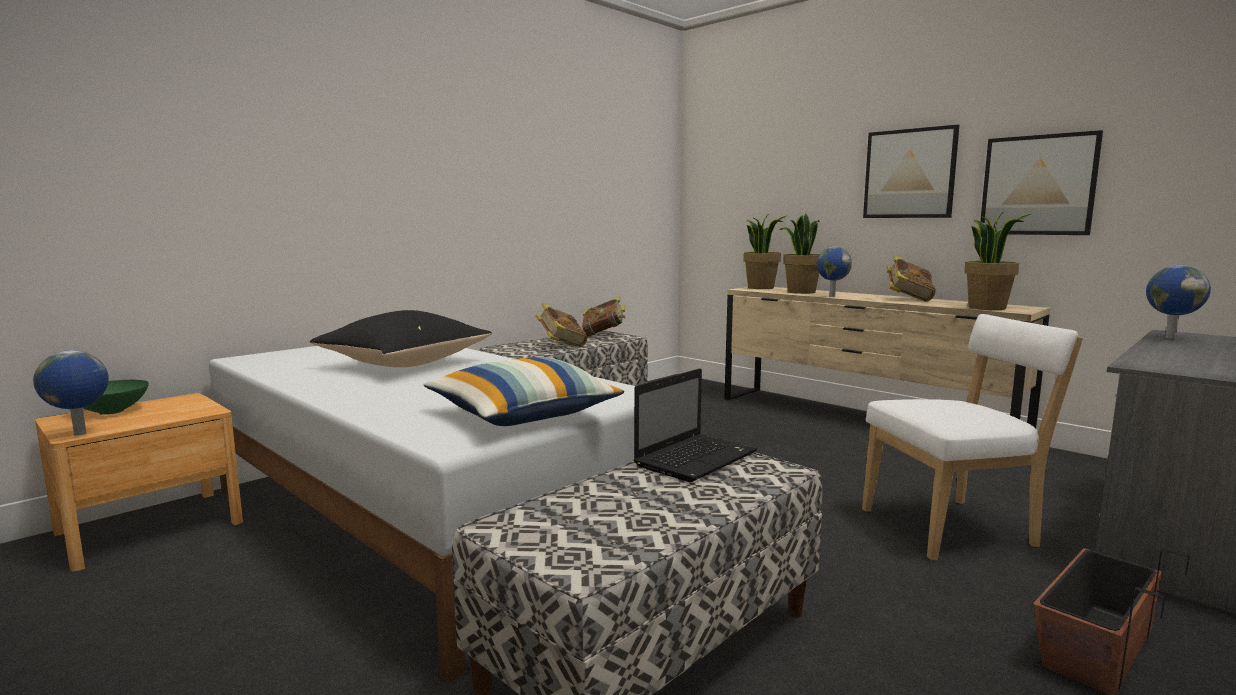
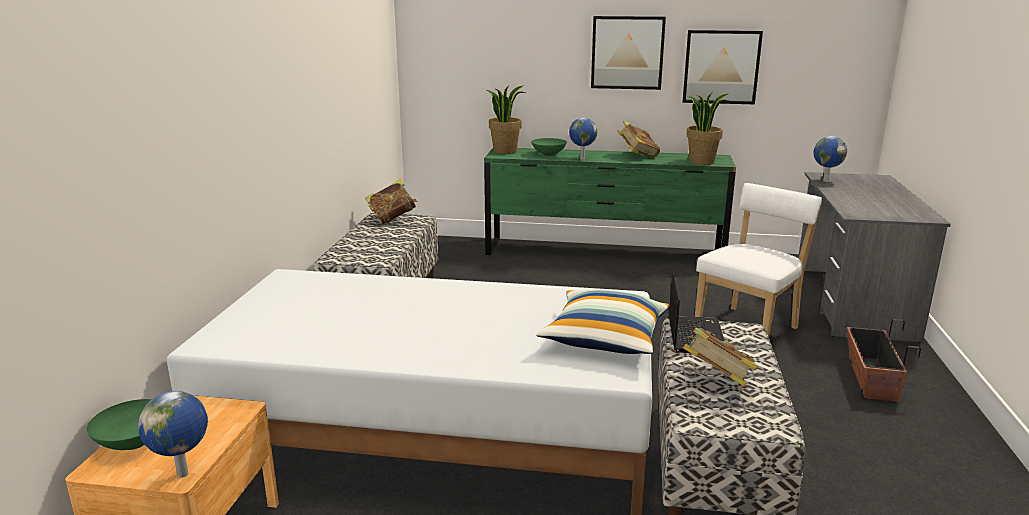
camera: 35 degrees left, 10 degrees up
(405, 364) = (389, 309): black pillow -> none
(561, 345) = (386, 242): book -> book (716, 381)
(801, 292) = (548, 155): potted plant -> green bowl
(861, 419) = (603, 253): beige dresser -> green dresser

